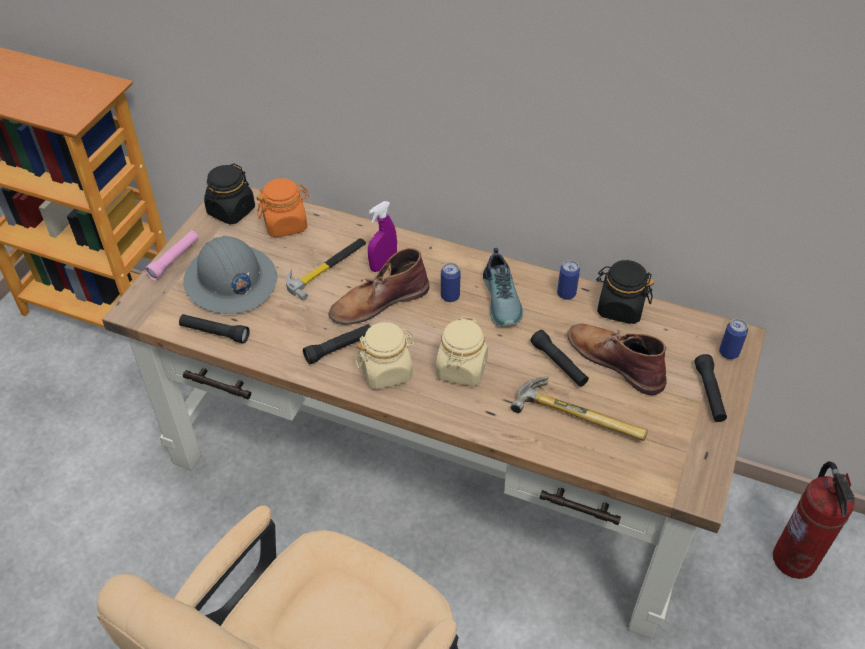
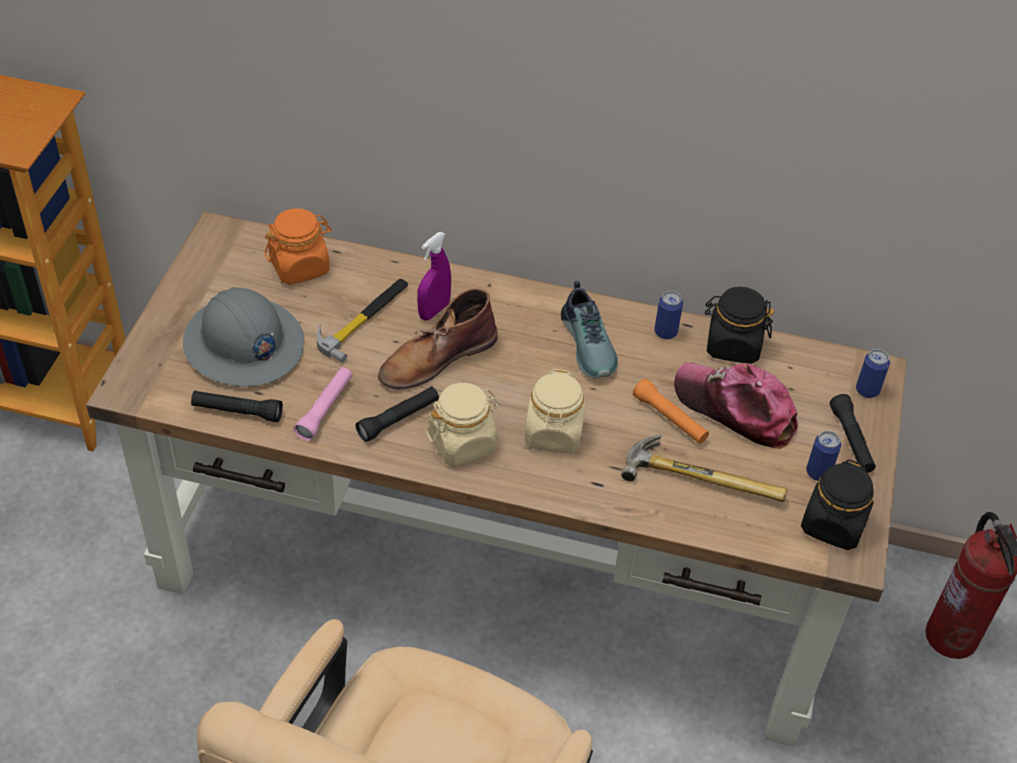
camera: 10 degrees left, 0 degrees up
(174, 259) = (164, 321): pink flashlight -> pink flashlight (325, 409)
(231, 211) = (225, 253): black jar -> black jar (833, 525)
(450, 296) = (524, 345): can -> can (818, 472)
(559, 364) = (670, 419): black flashlight -> orange flashlight
(614, 360) = (735, 409): brown boot -> cap

